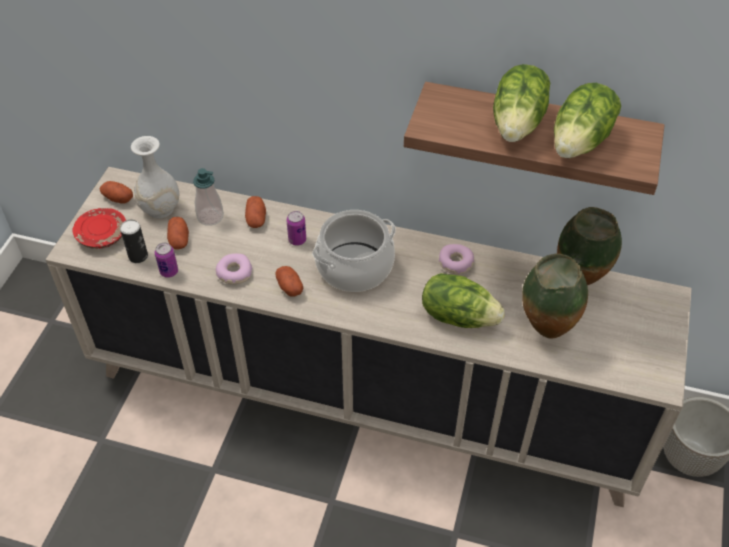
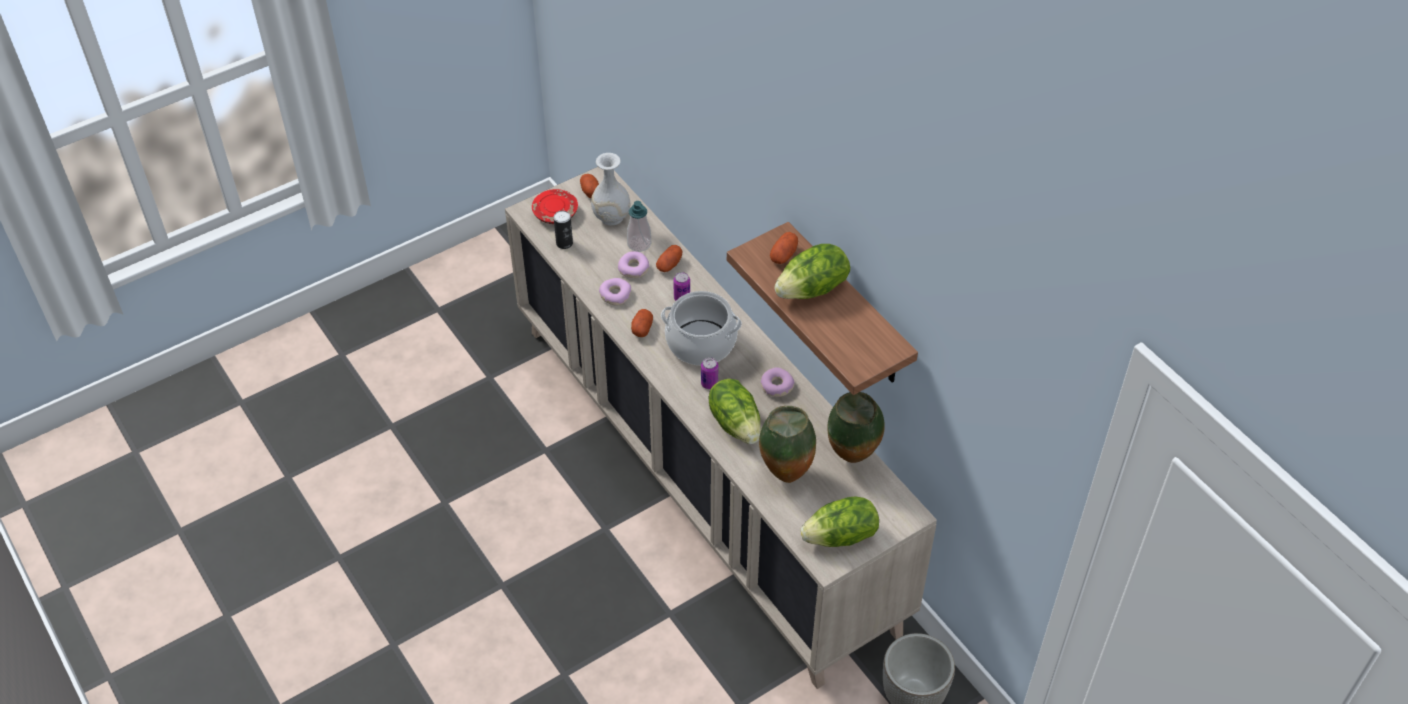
camera: 40 degrees right, 0 degrees up
(169, 271) = (574, 267): can -> can (709, 383)
(179, 239) = (602, 248): potato -> potato (783, 255)
(228, 240) = (634, 269): none -> donut
(581, 142) = (839, 328): lettuce -> lettuce (841, 537)

